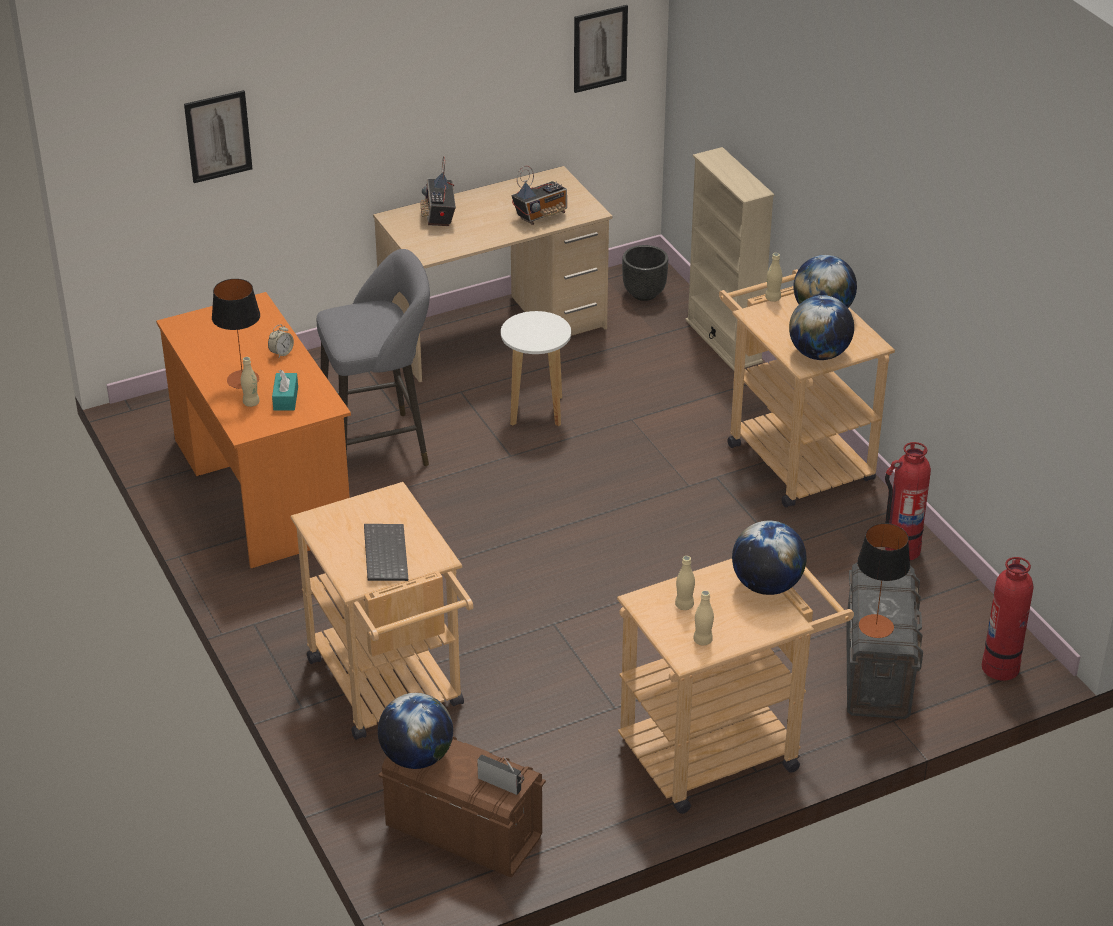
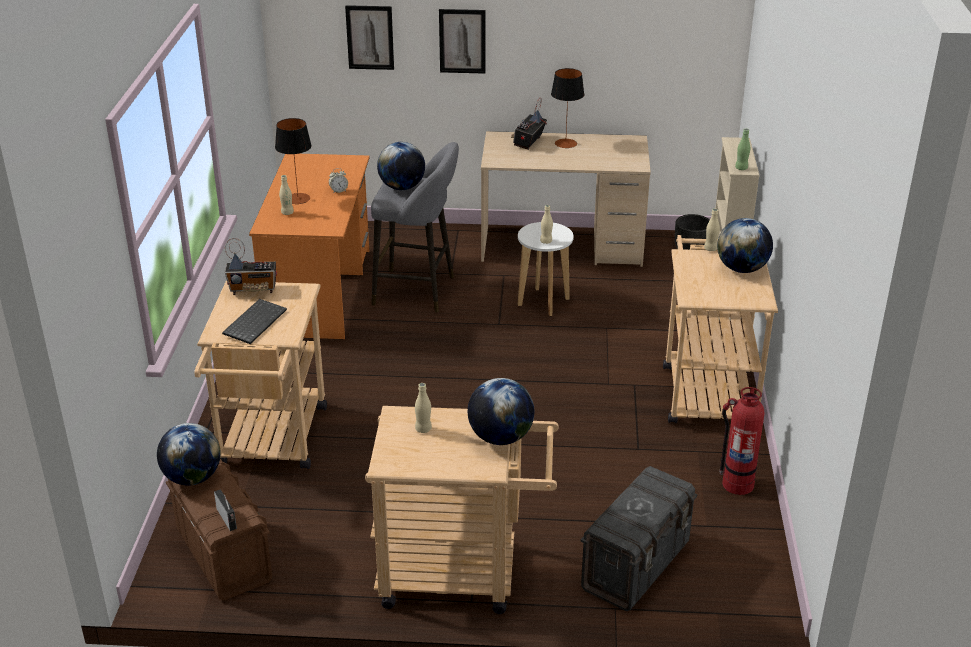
camera: 30 degrees right, 5 degrees down
(285, 398) = (311, 216): turquoise tissue box -> none
(541, 215) = (599, 159): radio -> radio (253, 289)
(600, 48) = (686, 46): picture -> picture (462, 41)
(702, 640) = (410, 458): beige bottle -> beige bottle (546, 241)
(749, 191) = (741, 168): none -> green bottle
(819, 354) = (710, 295): globe -> globe (402, 187)
(876, 626) = (619, 518): table lamp -> table lamp (565, 143)
(1001, 666) = (745, 603): fire extinguisher -> none

